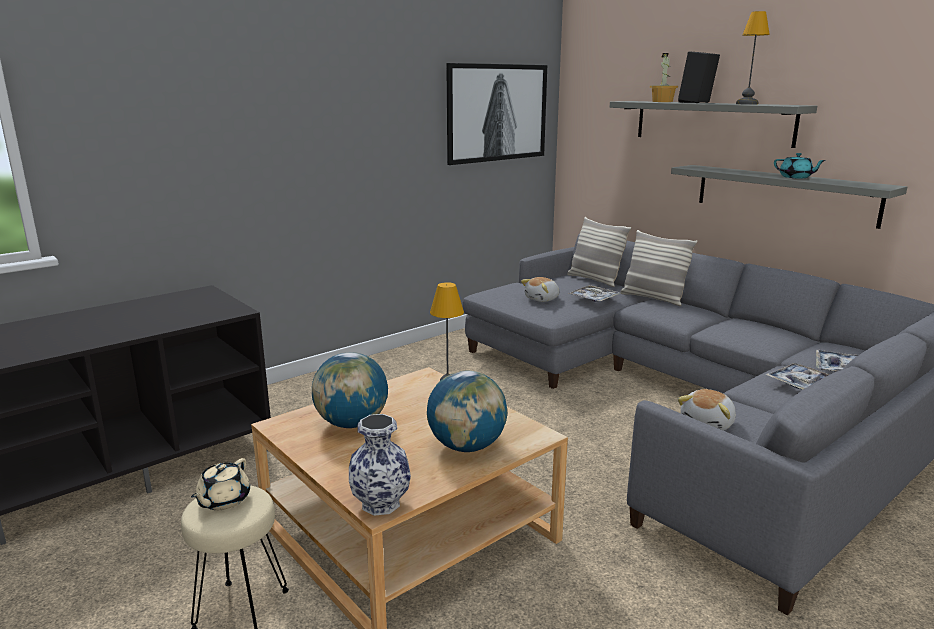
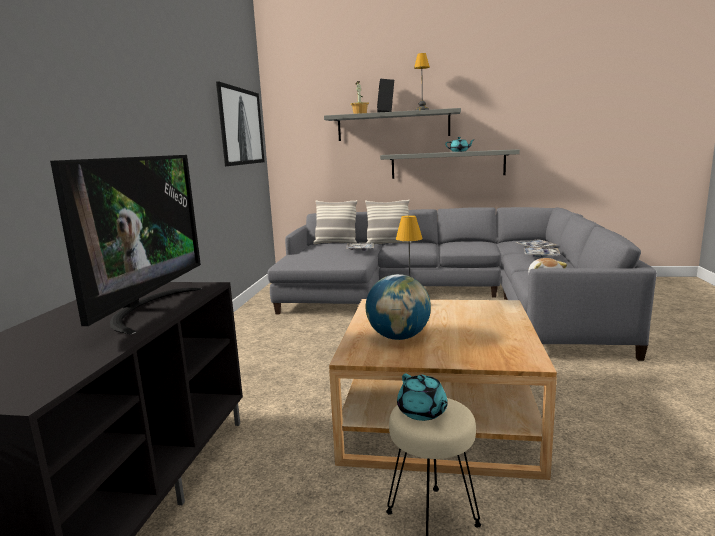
camera: 40 degrees left, 5 degrees down
(158, 321) = (147, 309): none -> television
(223, 501) = (422, 412): beige teapot -> turquoise teapot
(381, 504) = (527, 360): vase -> none
(467, 446) = (490, 321): globe -> none
(542, 299) = (330, 256): plush toy -> none

